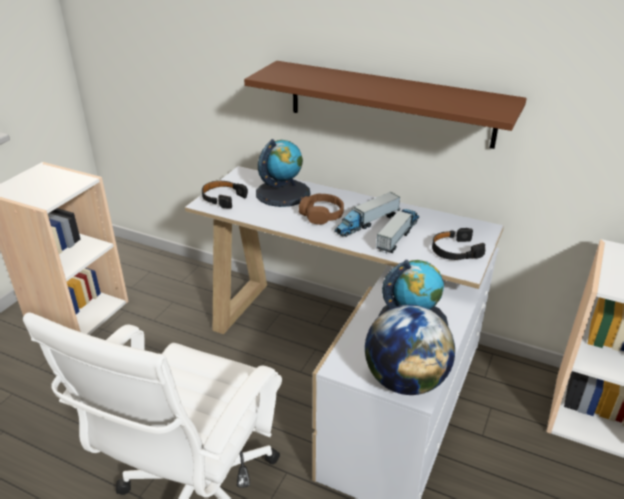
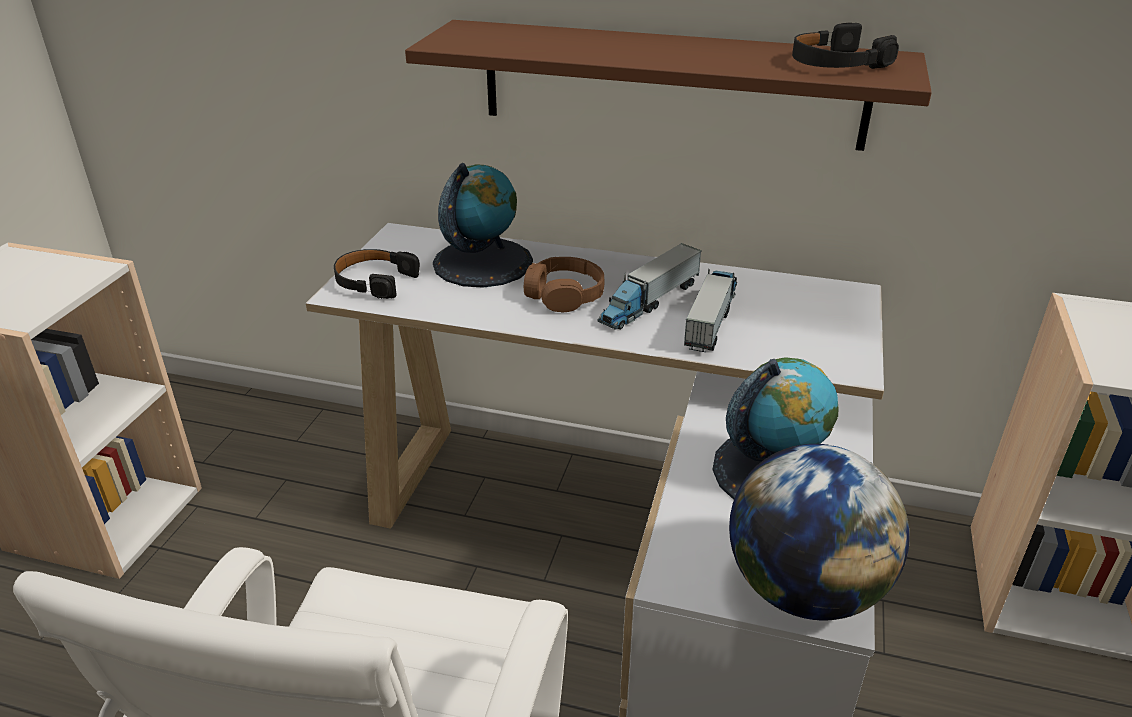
camera: 10 degrees left, 0 degrees up
(455, 251) = (819, 336): black headphones -> black headphones (836, 63)

